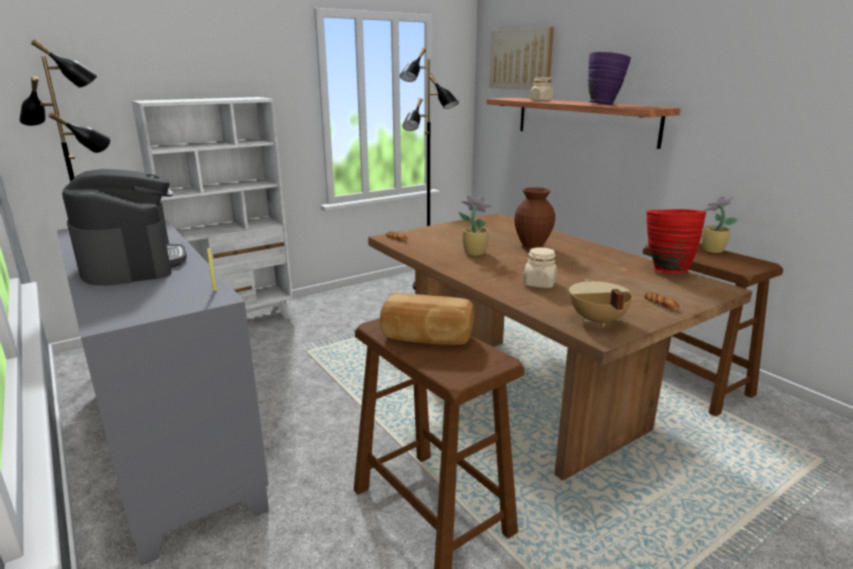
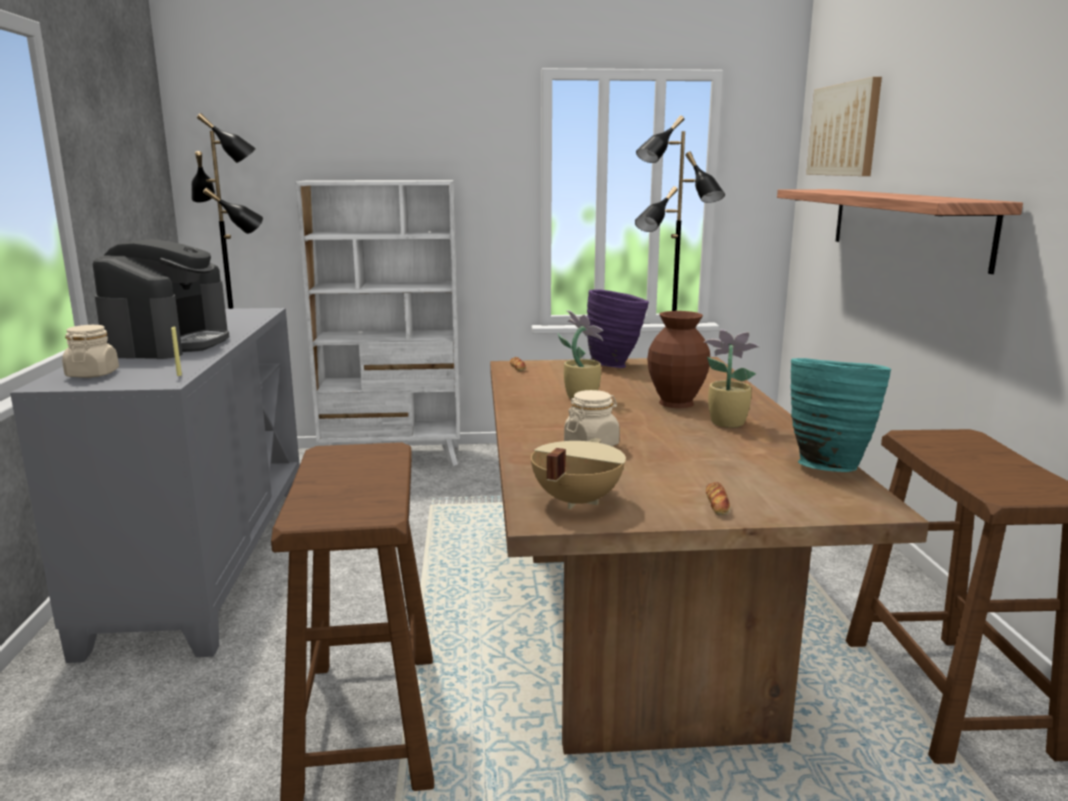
camera: 30 degrees right, 5 degrees down
(426, 337) = (353, 473): bread -> none
(540, 101) = (838, 192): beige jar -> beige jar (93, 374)
(604, 104) = (909, 196): purple vase -> purple vase (616, 365)
(665, 270) = (827, 465): red vase -> turquoise vase
(711, 250) = (1000, 458): potted plant -> potted plant (725, 423)

